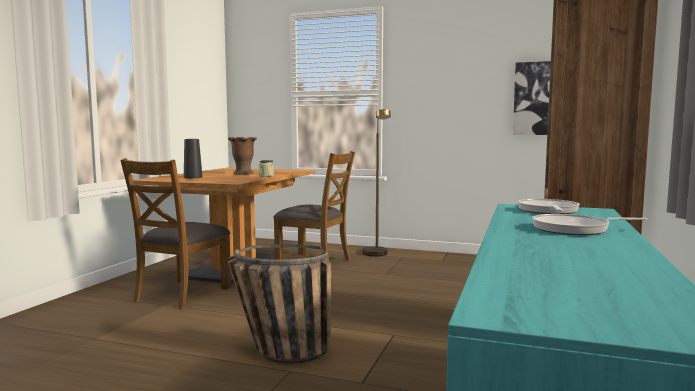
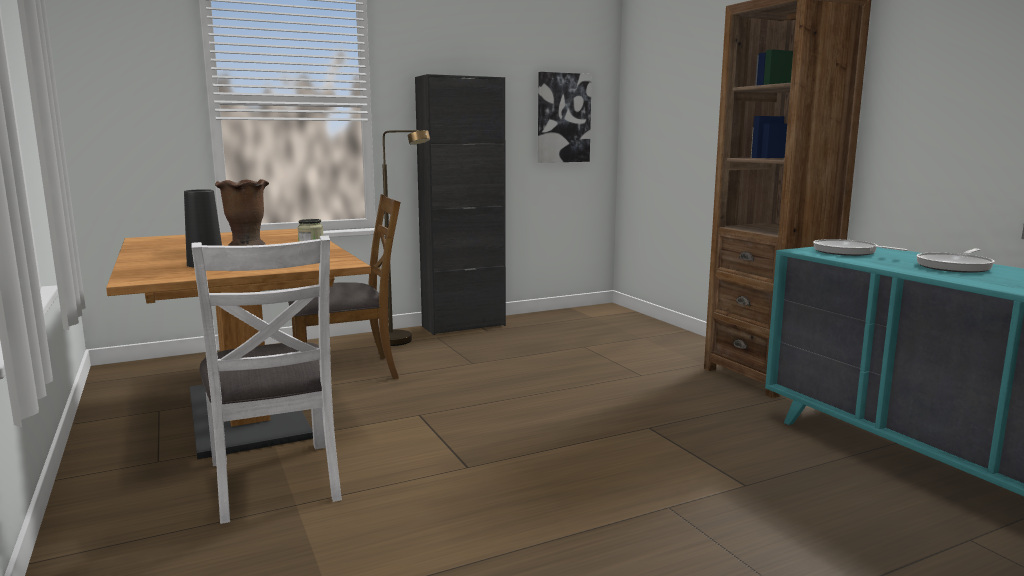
camera: 45 degrees left, 5 degrees up
(182, 294) = (276, 479): brown chair -> white chair
(276, 352) = (605, 496): basket -> none
(435, 254) = (463, 326): none -> black cabinet

